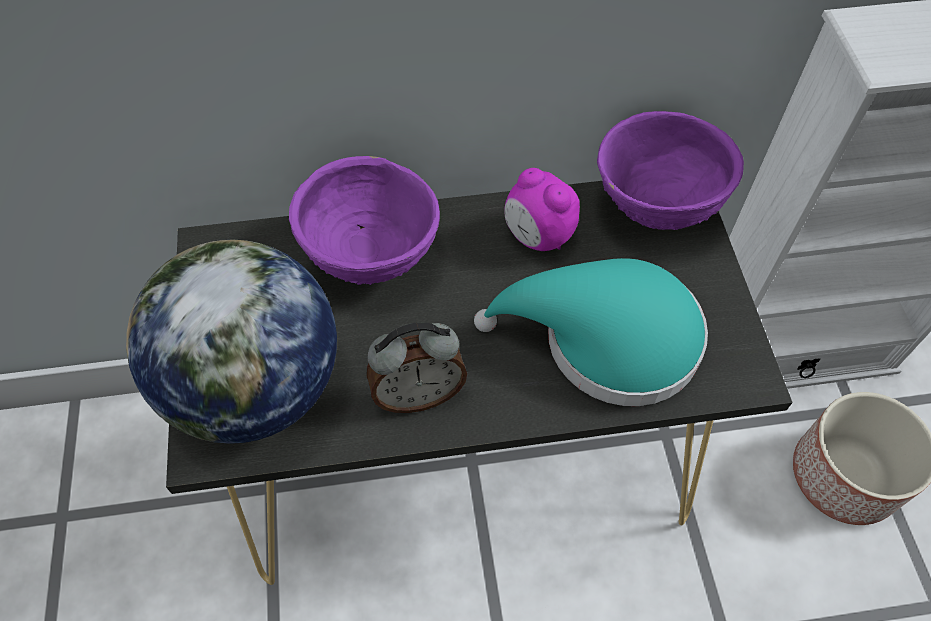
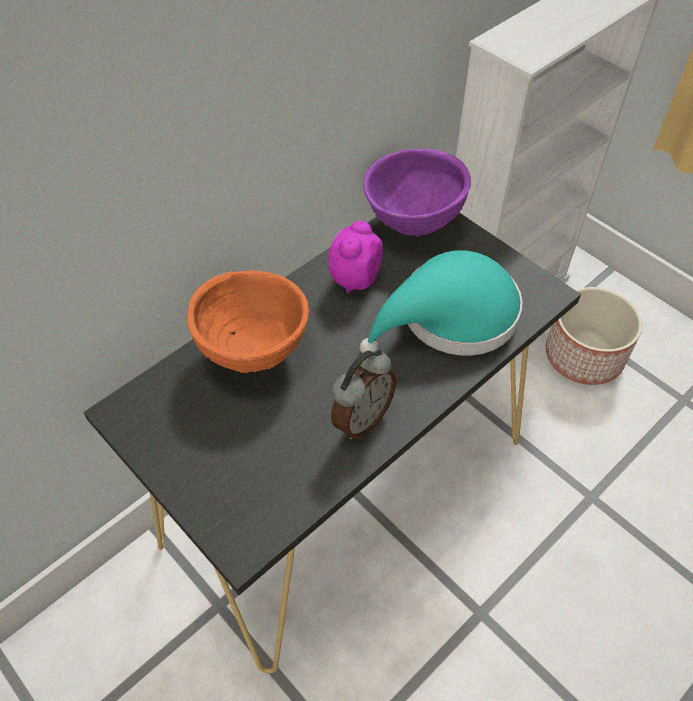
camera: 35 degrees left, 5 degrees down
(255, 387) = (244, 483): globe -> none
(372, 259) = (254, 352): purple bowl -> orange bowl
(537, 236) = (354, 279): alarm clock -> alarm clock turned 105 degrees clockwise

